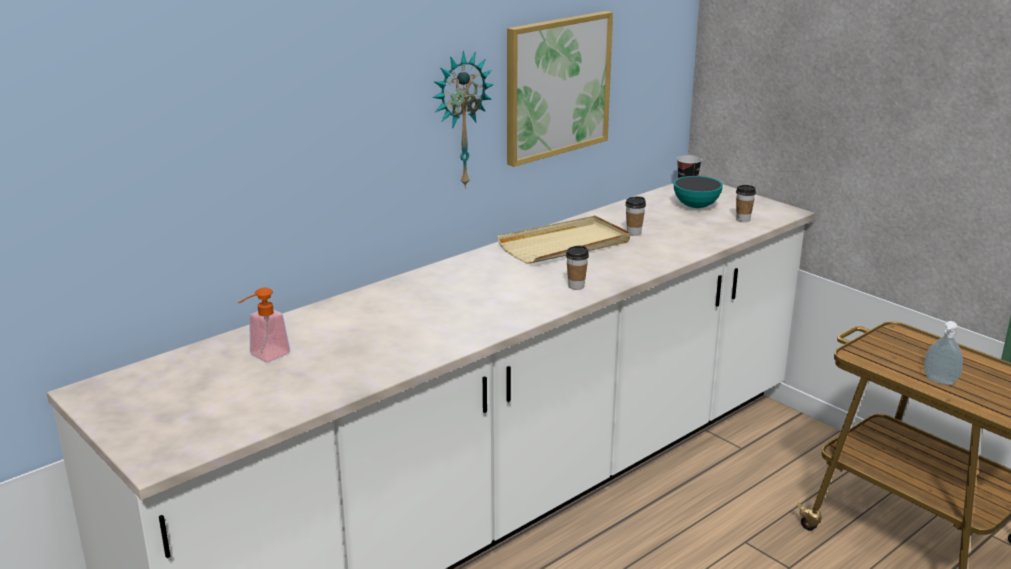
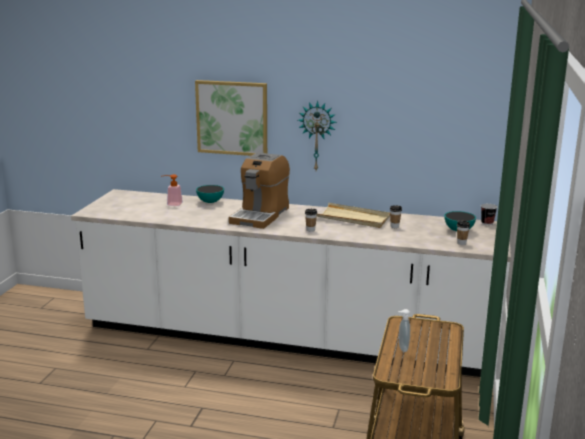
camera: 55 degrees right, 5 degrees down
(315, 320) = (210, 202): none -> bowl
(453, 300) = (260, 215): none -> coffee machine
(556, 86) = (386, 134): picture -> picture (232, 118)

